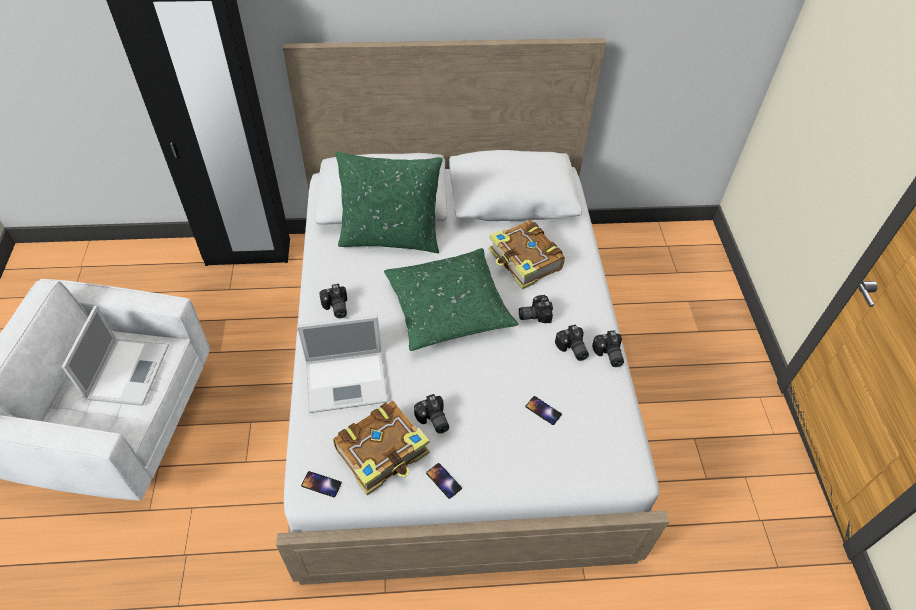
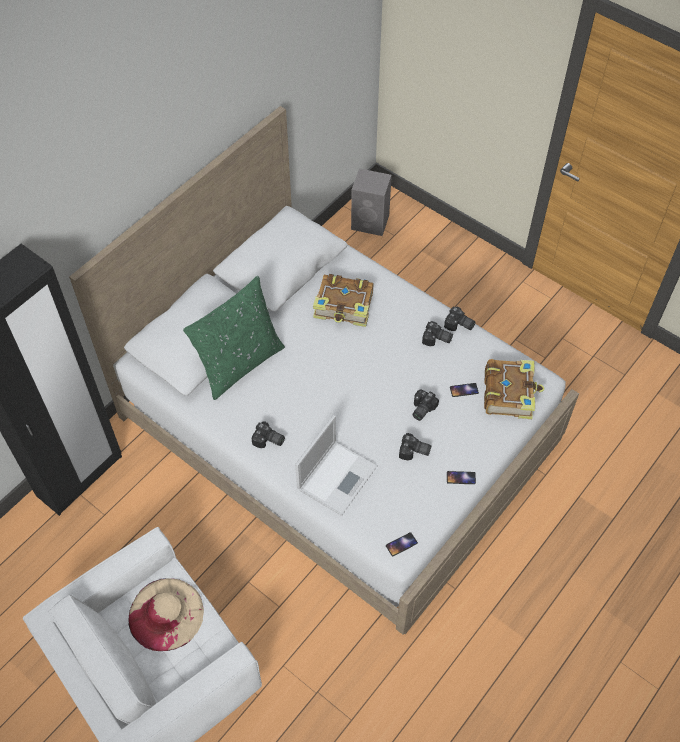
camera: 45 degrees left, 5 degrees up
(128, 370) = (166, 614): laptop -> beige hat
(383, 452) = (411, 495): book -> book (509, 393)
(448, 307) = (337, 377): green pillow -> none
(533, 314) = (390, 337): camera -> camera (421, 409)
(667, 249) = (371, 222): none -> grey speaker

